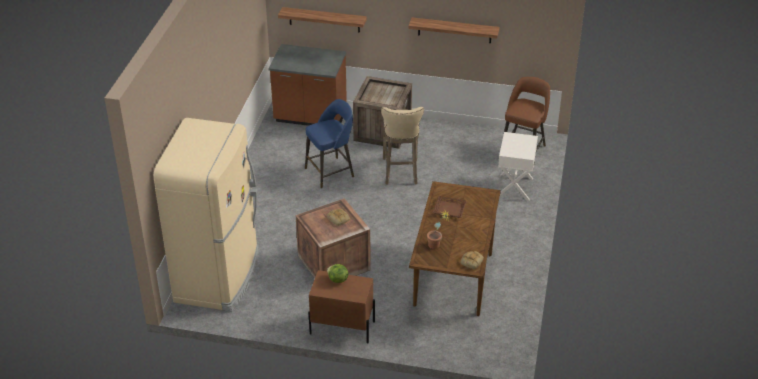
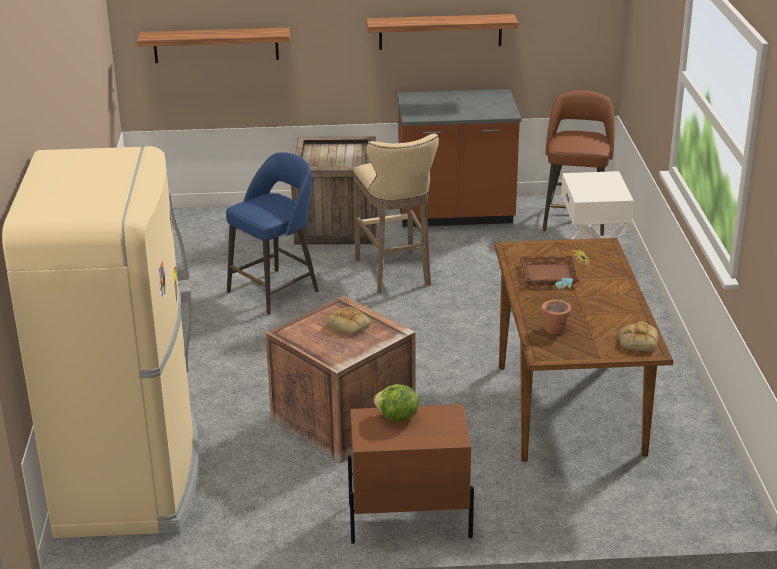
camera: 15 degrees left, 10 degrees down
(310, 118) = (206, 225): brown counter -> brown counter (455, 215)

